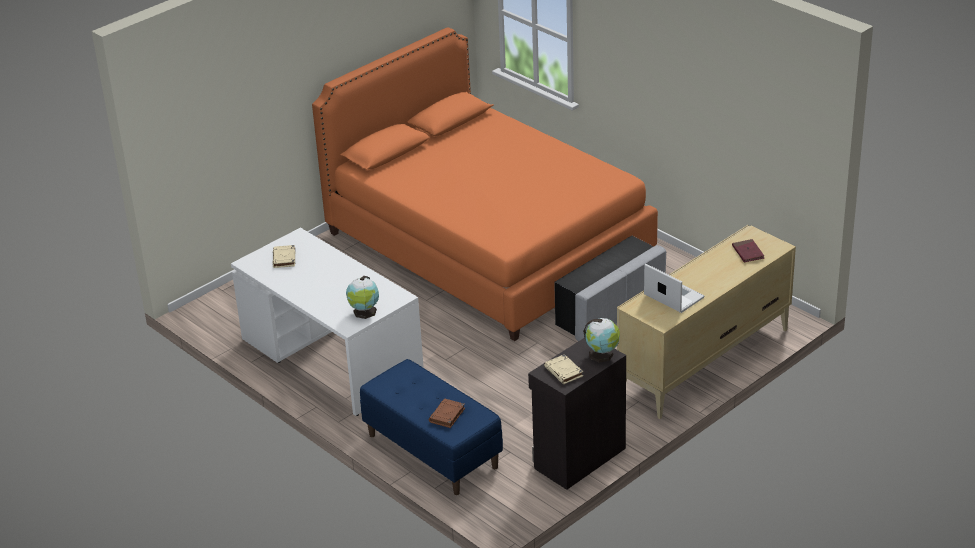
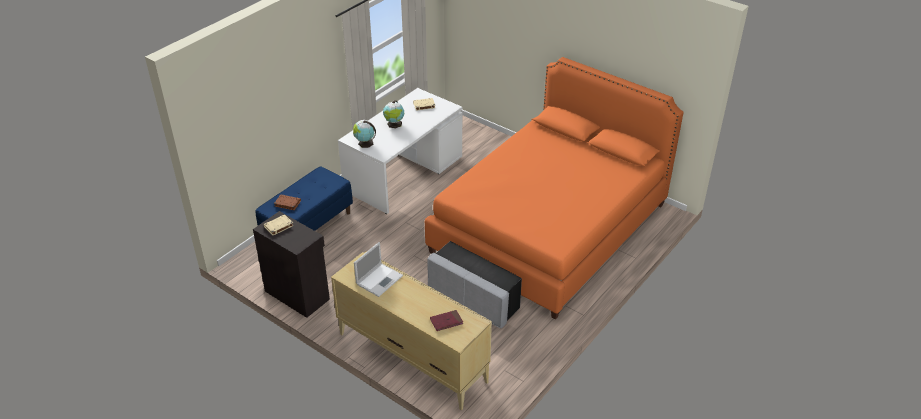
camera: 80 degrees right, 5 degrees up
(602, 355) = (297, 243): globe -> globe (394, 124)

